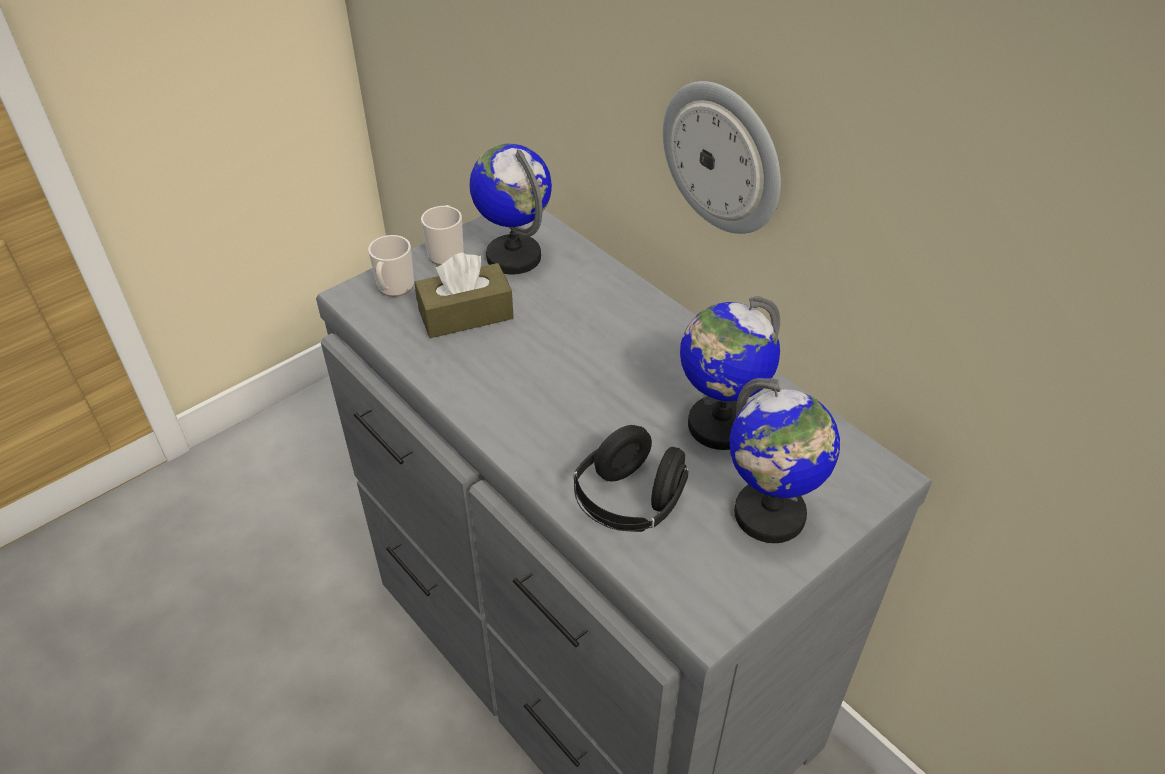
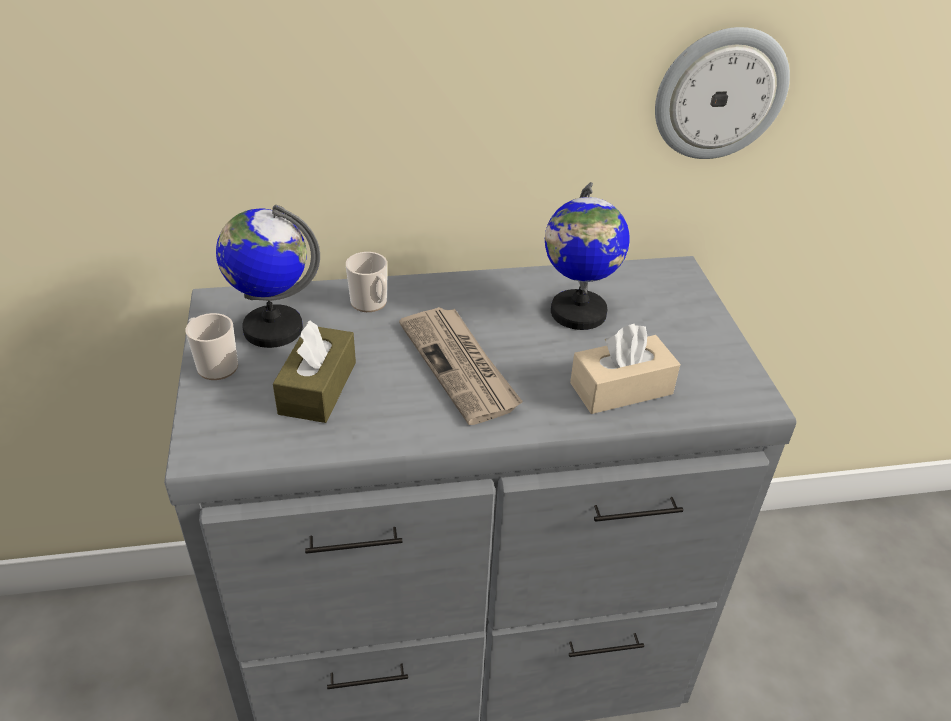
camera: 60 degrees left, 5 degrees down
(394, 288) = (225, 419): mug -> mug (371, 304)
(563, 381) = (460, 366): none -> newspaper
(629, 502) = (621, 388): black headphones -> beige tissue box
(723, 157) = (448, 117): wall clock -> wall clock (720, 94)
(769, 515) = (679, 330): globe -> none

